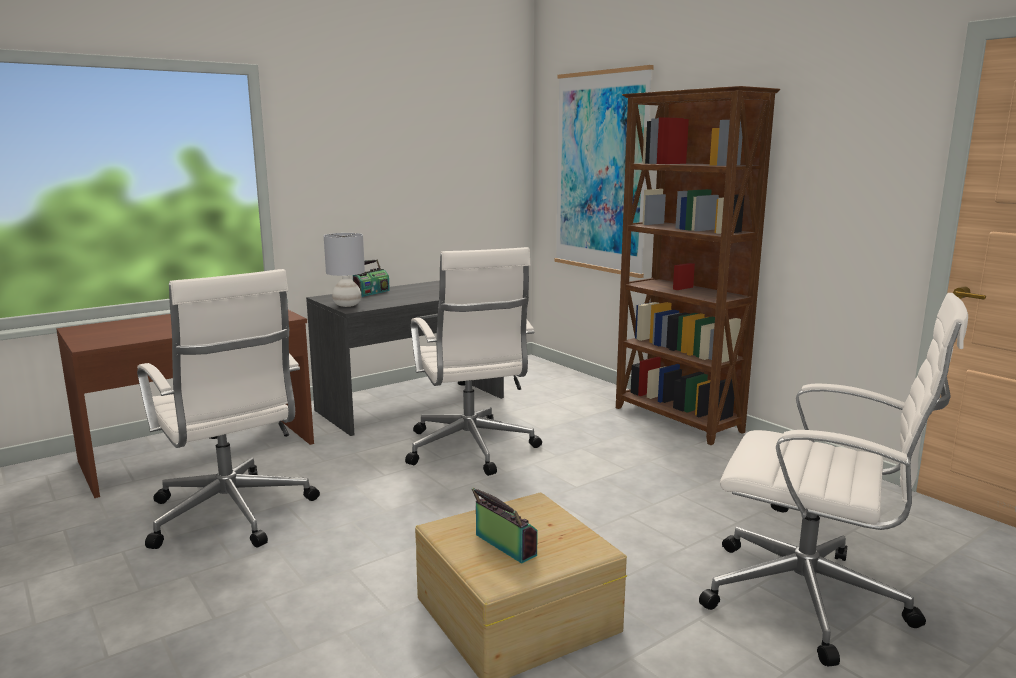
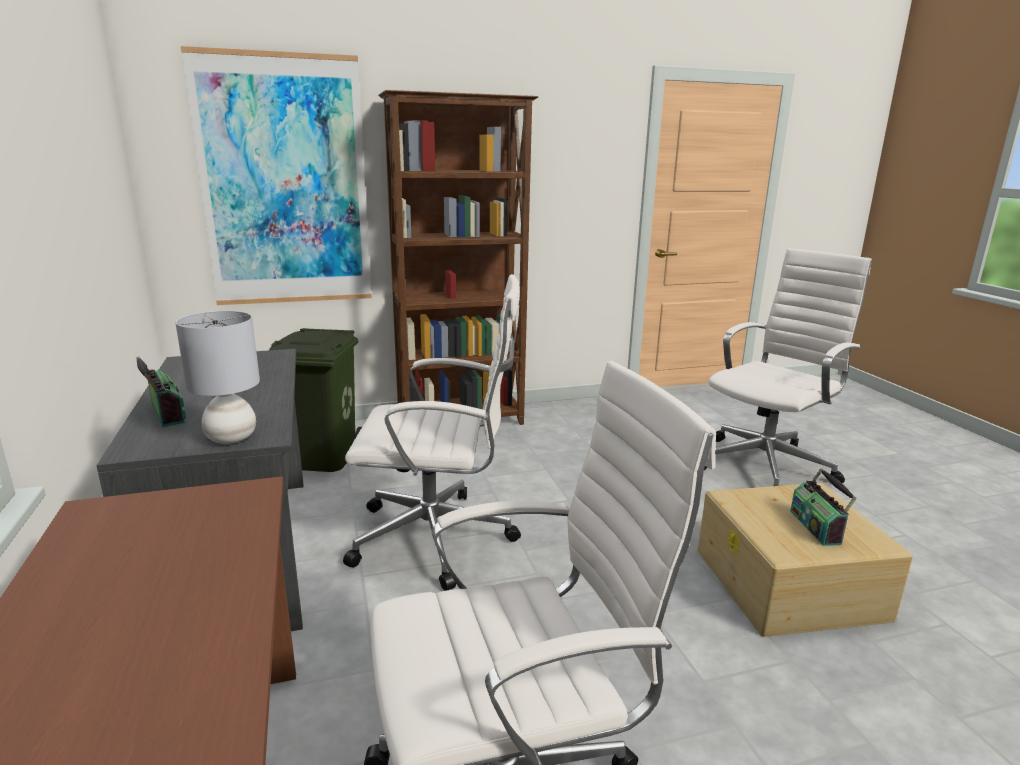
camera: 70 degrees left, 5 degrees up
(504, 546) = (816, 527): radio -> radio turned 75 degrees counterclockwise
(548, 393) = (322, 457): none -> green trash can

